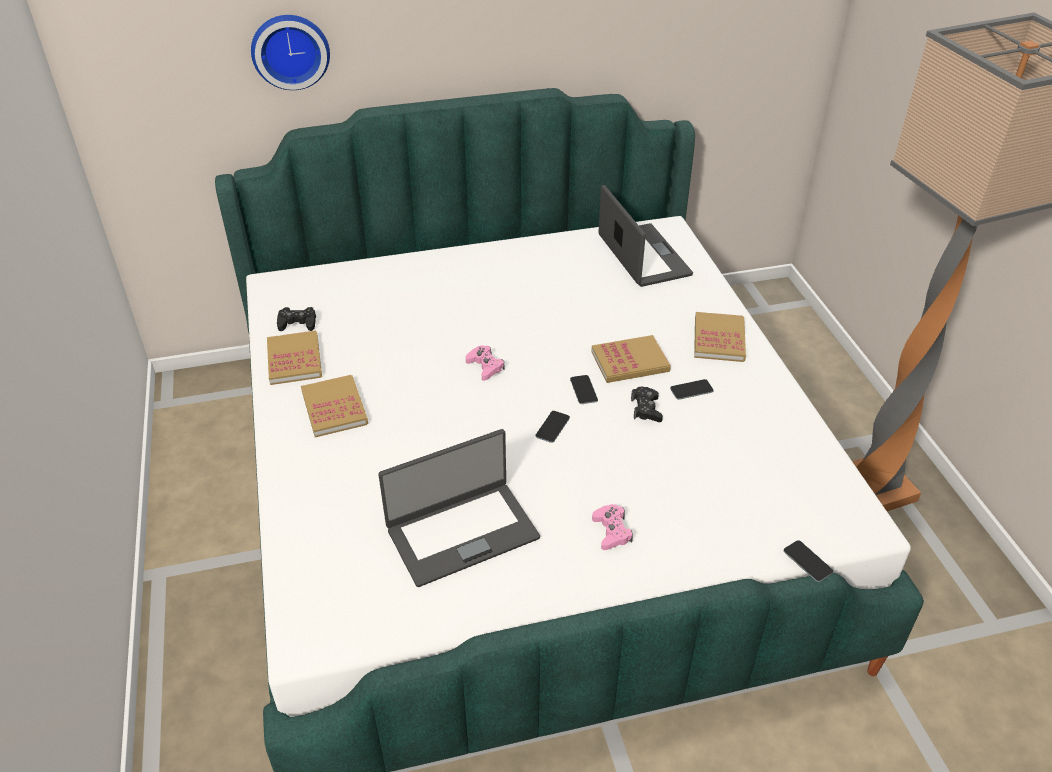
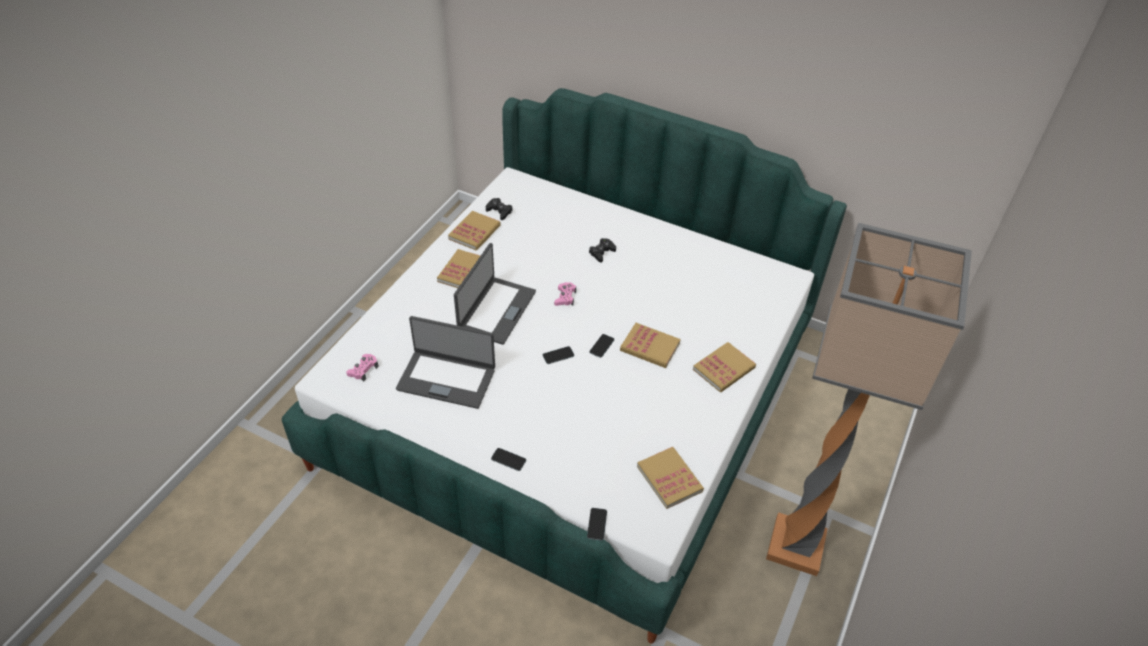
camera: 40 degrees right, 5 degrees up
(290, 50) = (574, 37): wall clock -> none
(611, 531) = (517, 431): pink game controller -> pink game controller (363, 370)
(642, 256) = (747, 285): laptop -> laptop (496, 310)
(646, 409) = (622, 380): black game controller -> black game controller (602, 252)
(691, 390) = (664, 387): phone -> phone (508, 459)
(807, 469) = (669, 479): none -> book

